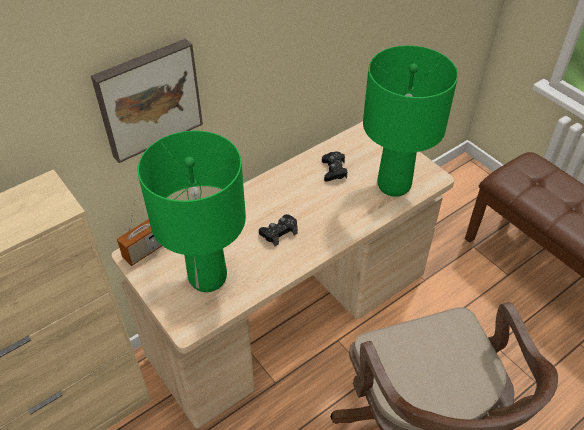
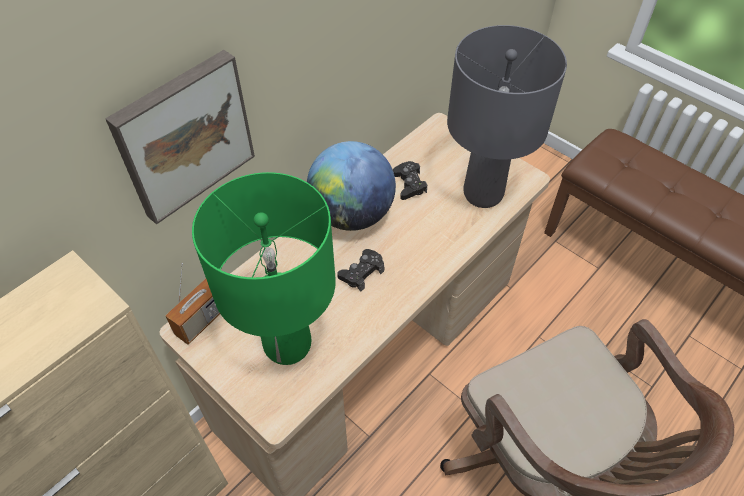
camera: 10 degrees left, 5 degrees up
(281, 187) = (352, 214): none -> globe
(394, 185) = (484, 194): green table lamp -> grey table lamp

